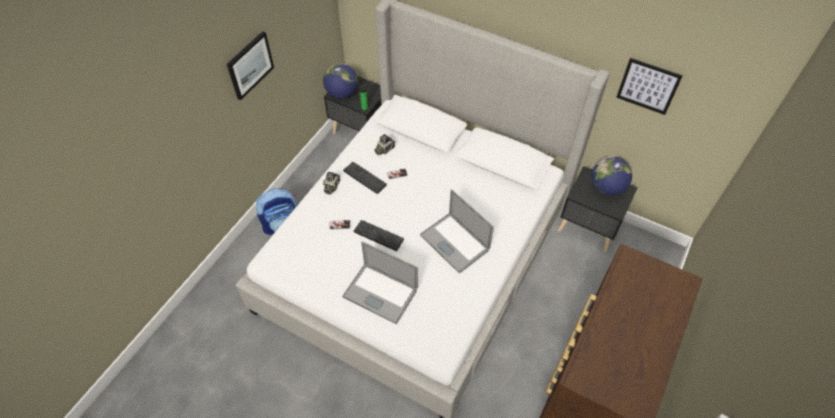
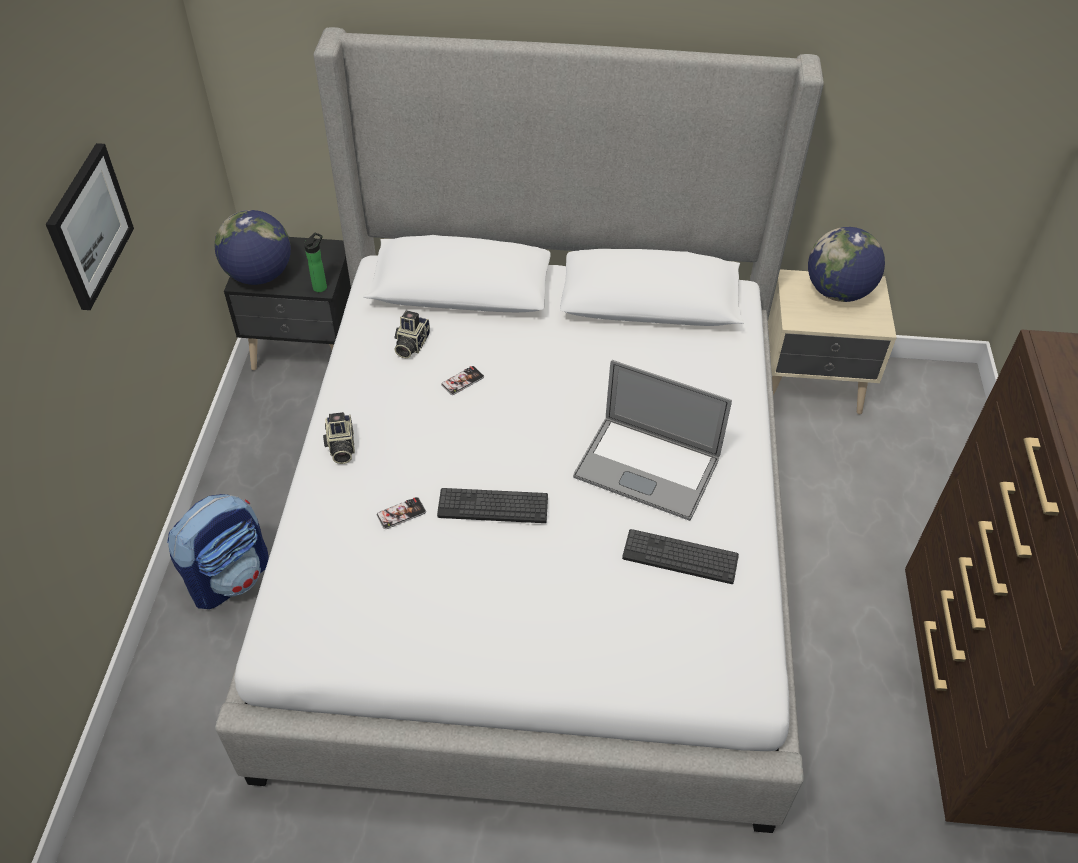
camera: 25 degrees left, 5 degrees down
(364, 178) = (402, 408): keyboard -> keyboard (680, 557)
(380, 293) = (559, 616): laptop -> none
(588, 229) = (811, 387): black nightstand -> beige nightstand
(648, 86) = (891, 63): picture -> none

